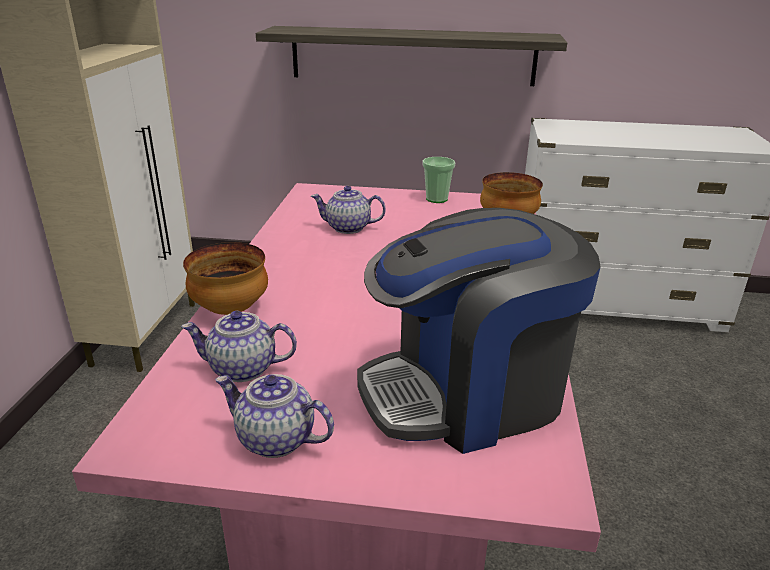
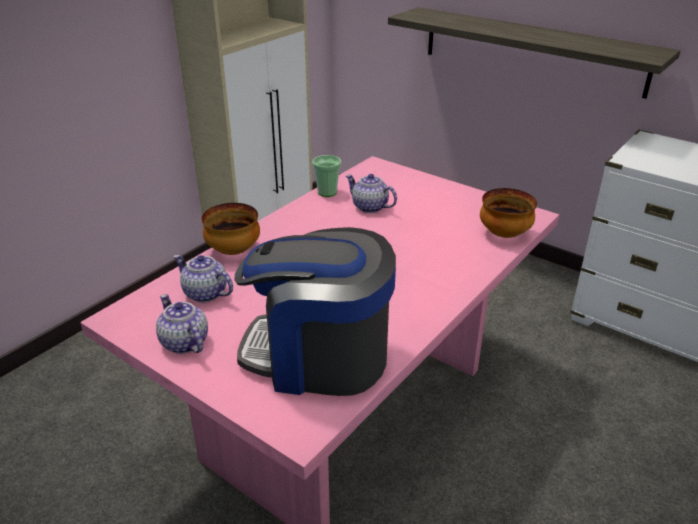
camera: 30 degrees right, 5 degrees up
(436, 199) = (468, 197): cup -> cup (327, 192)

